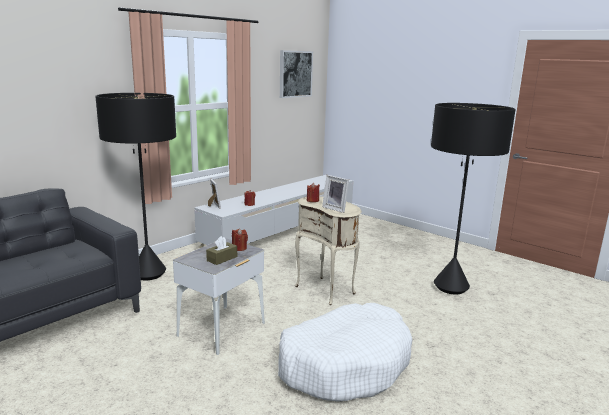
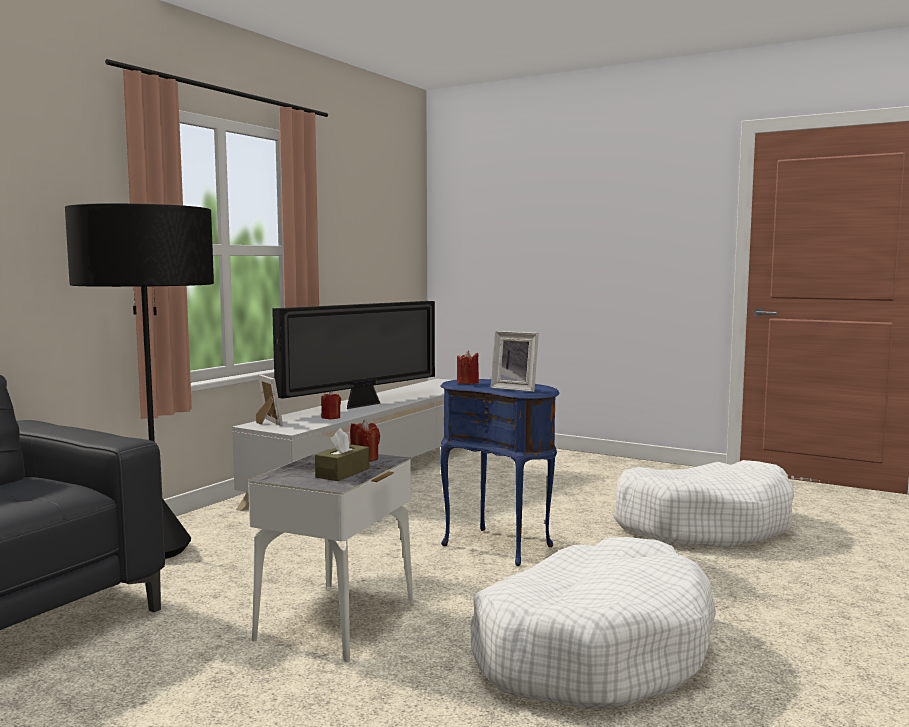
camera: 10 degrees left, 10 degrees down
(272, 195) = (362, 405): none -> television
(295, 74) = (381, 209): picture -> none
(326, 290) = (500, 545): beige side table -> blue side table
(451, 288) = (703, 525): black floor lamp -> white dog bed

